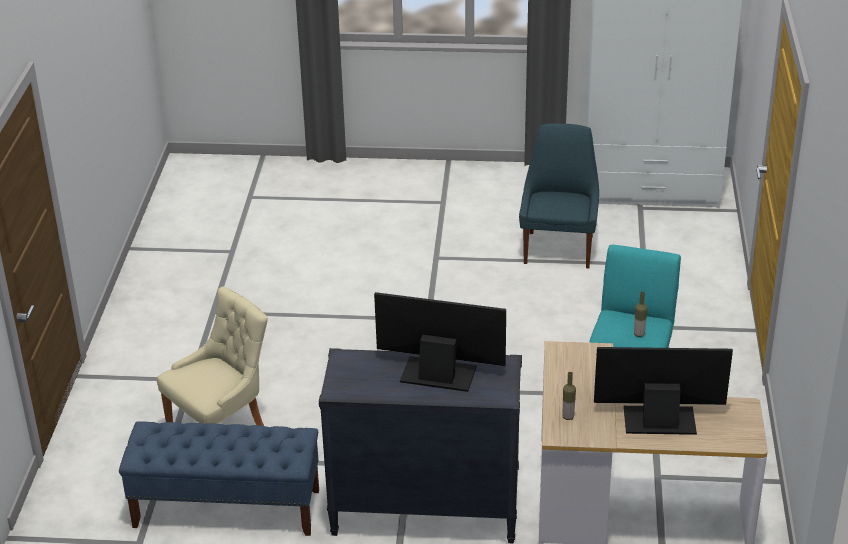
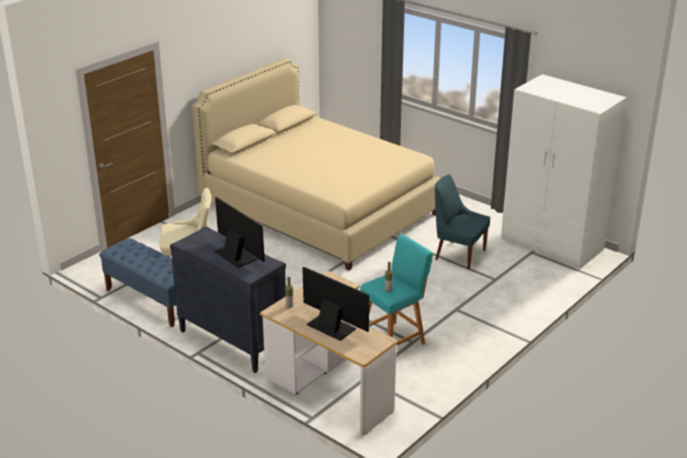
camera: 35 degrees right, 5 degrees down
(296, 258) = (319, 209): none -> beige bed
(559, 248) = (458, 254): blue chair -> blue chair turned 105 degrees counterclockwise

